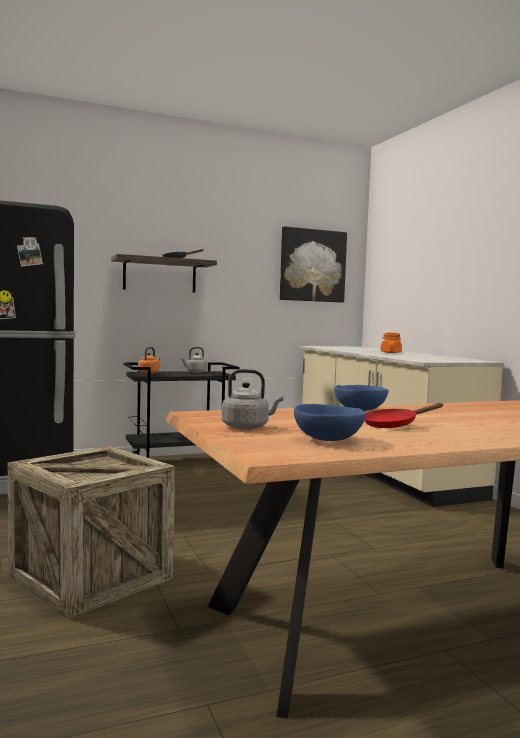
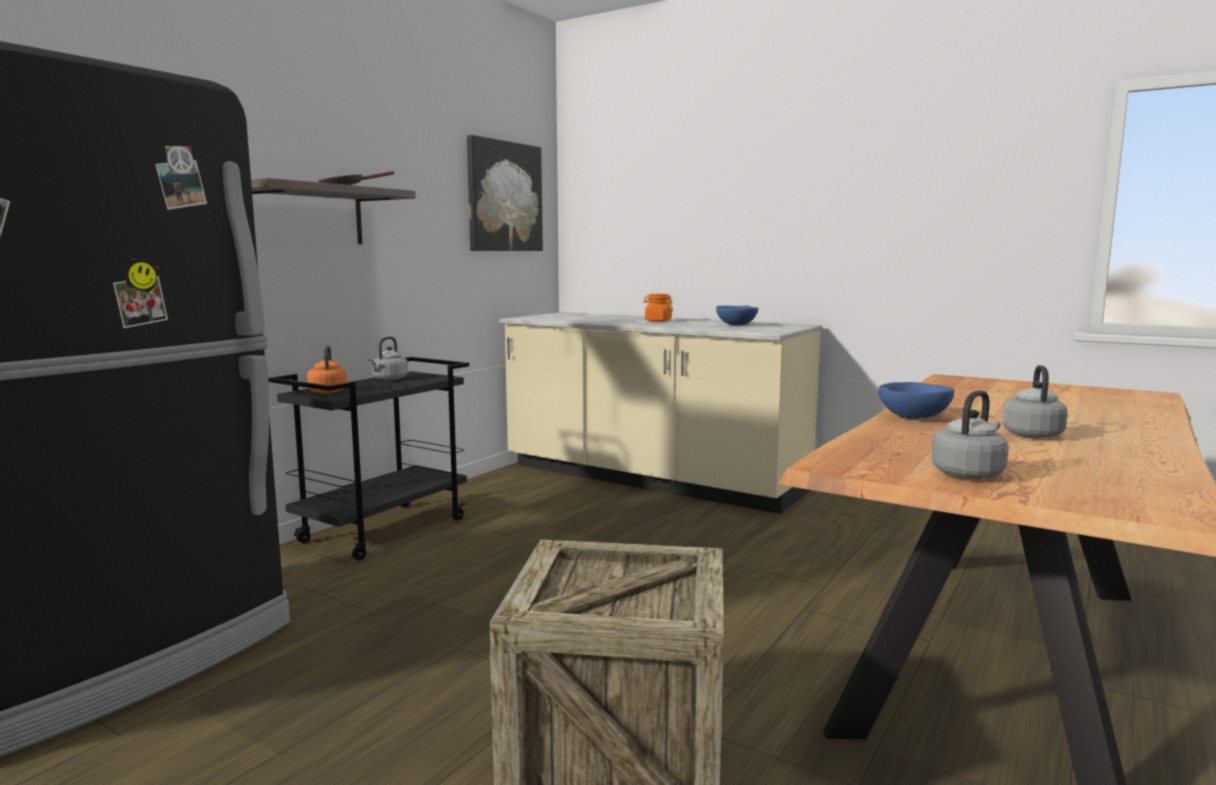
camera: 35 degrees left, 5 degrees up
(327, 440) = (1097, 473): blue bowl -> blue bowl (736, 325)
(394, 425) = (1031, 434): red frying pan -> grey kettle

